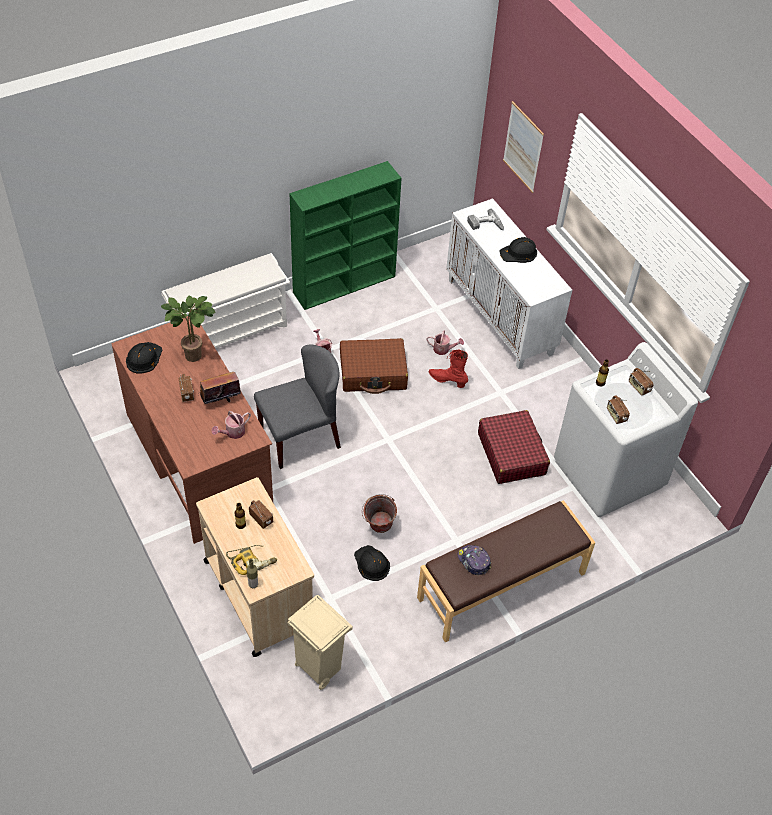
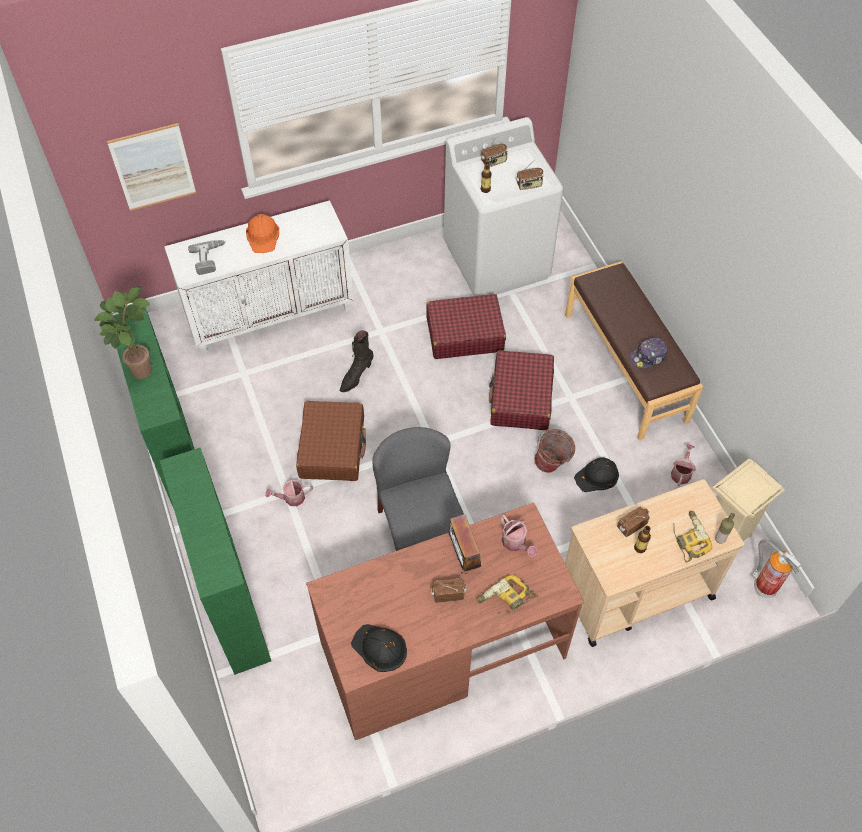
camera: 80 degrees left, 5 degrees up
(183, 428) = (505, 599): none -> power drill
(196, 354) = (381, 582): potted plant -> potted plant (140, 367)
(230, 331) = (232, 602): white shoe rack -> green bookcase
(269, 700) = (763, 587): none -> fire extinguisher
(443, 349) = (309, 374): watering can -> watering can (681, 473)
(447, 380) = (356, 376): red boot -> black boot
(448, 501) = (521, 398): none -> red suitcase
(519, 253) = (263, 236): black hard hat -> orange hard hat

